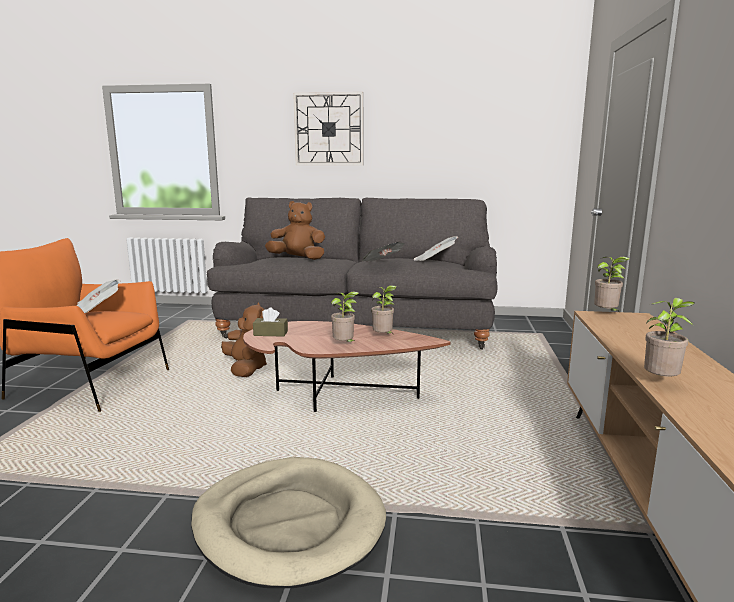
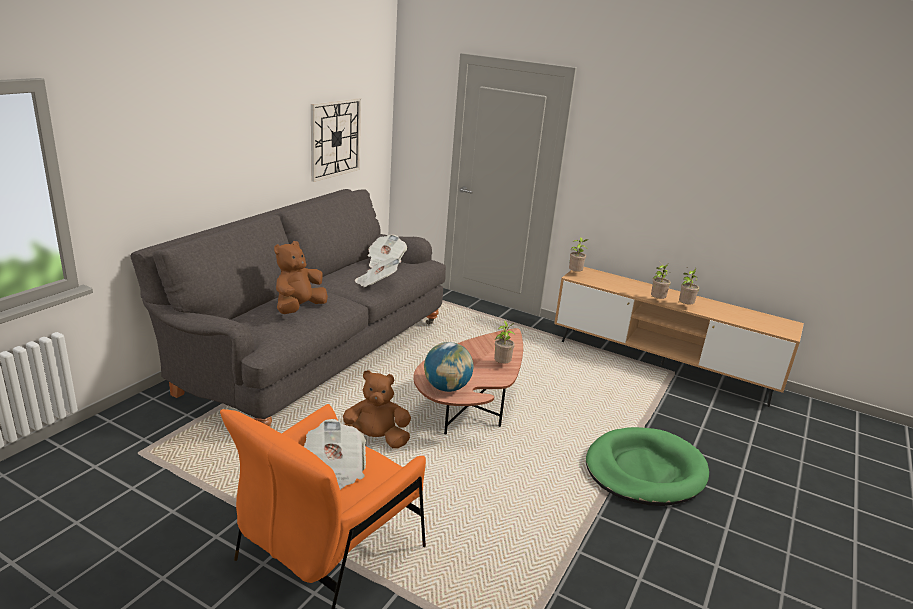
camera: 70 degrees left, 10 degrees up
(270, 333) = (447, 387): brown tissue box -> globe
(289, 524) = (644, 470): beige dog bed -> green dog bed
(329, 129) = (212, 132): wall clock -> wall clock (335, 138)
(383, 337) = (492, 346): potted plant -> potted plant (656, 301)

